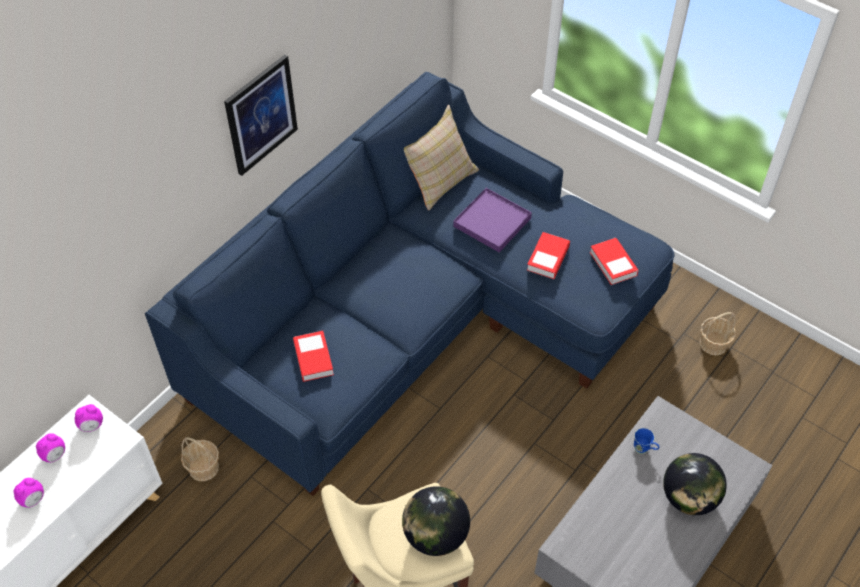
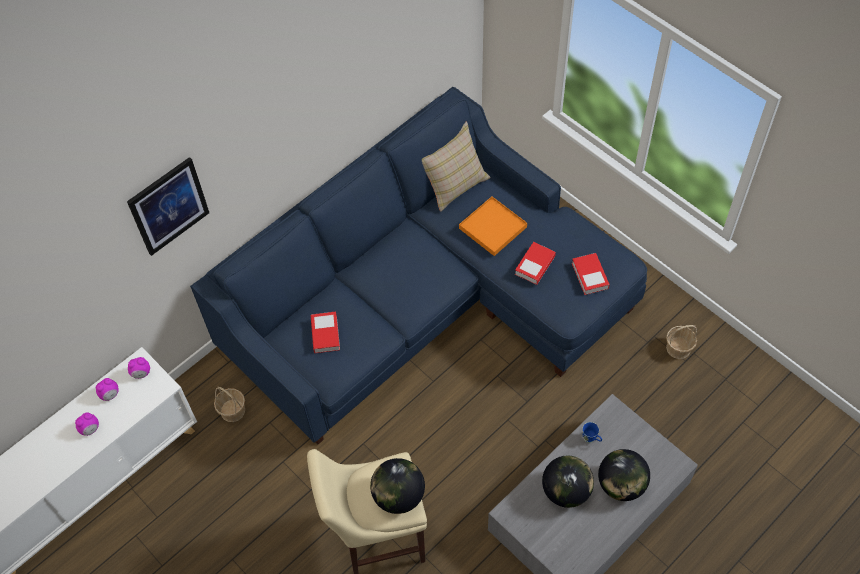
camera: 10 degrees right, 5 degrees up
(261, 115) = (296, 131): picture -> picture (168, 206)
(492, 222) = (492, 228): purple tray -> orange tray
(626, 512) = (566, 491): none -> globe

